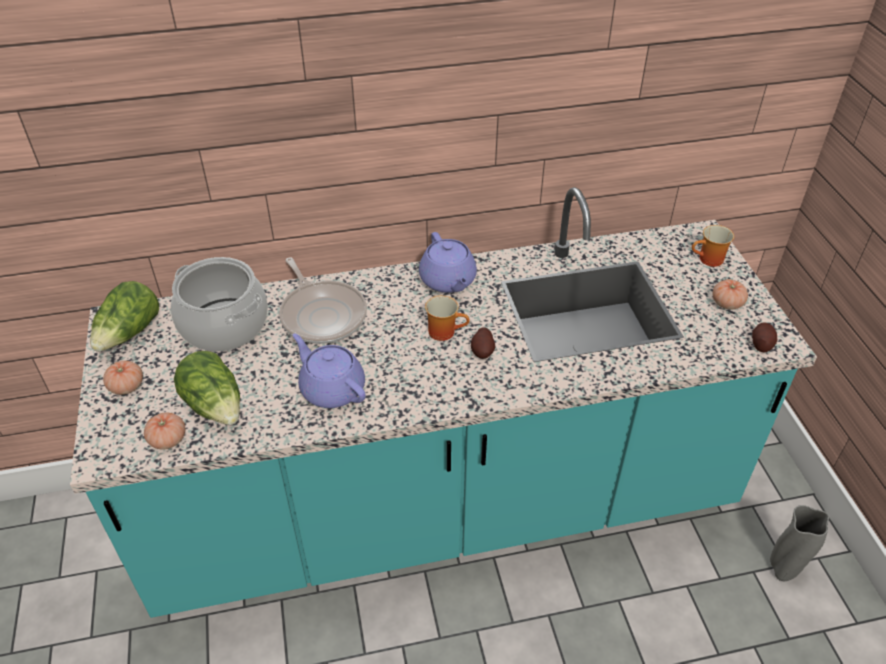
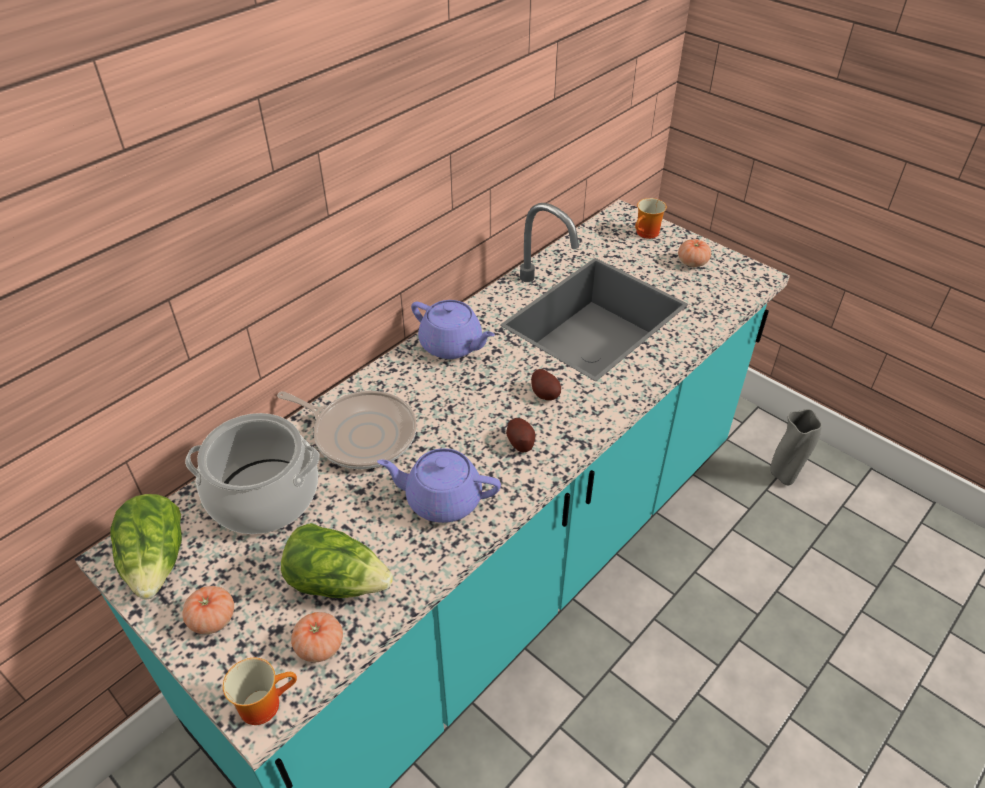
camera: 35 degrees left, 0 degrees up
(445, 331) = (494, 392): mug -> mug (264, 701)
(761, 344) = (746, 283): potato -> potato (520, 442)

